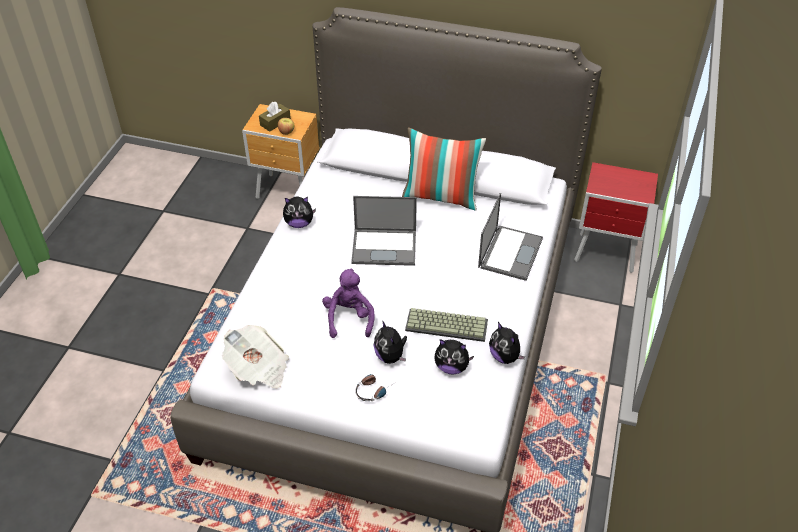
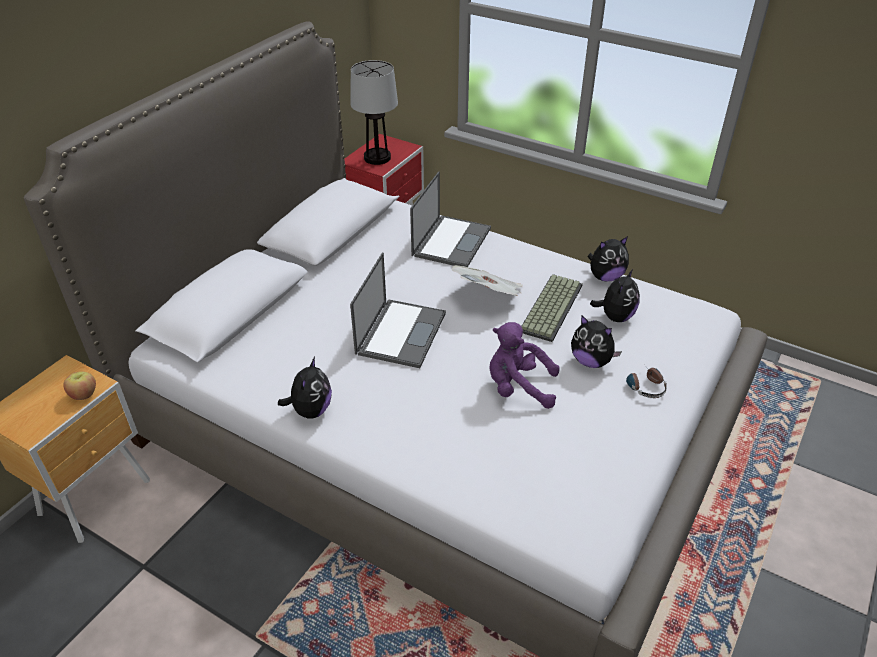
camera: 75 degrees left, 5 degrees down
(258, 368) = (593, 495): newspaper -> newspaper (489, 295)
(275, 122) = (46, 405): brown tissue box -> none
(390, 356) = (591, 361): plush toy -> plush toy turned 45 degrees clockwise
(441, 196) = (331, 271): pillow -> none
(510, 252) = (451, 241): laptop -> laptop turned 75 degrees clockwise
(614, 182) = (377, 157): none -> table lamp

